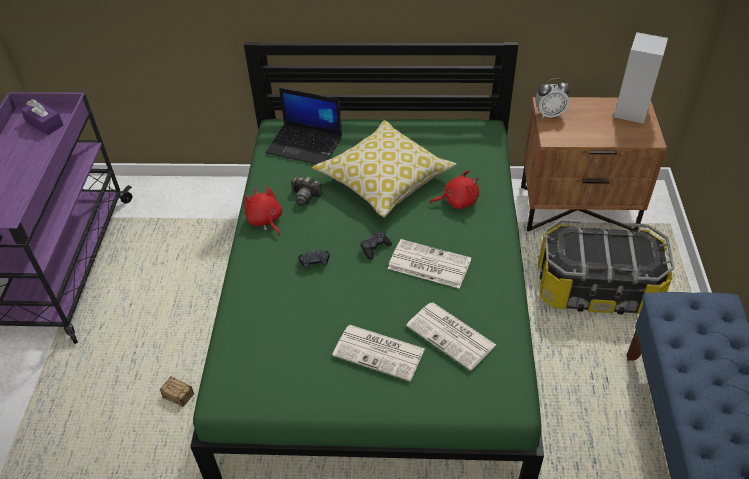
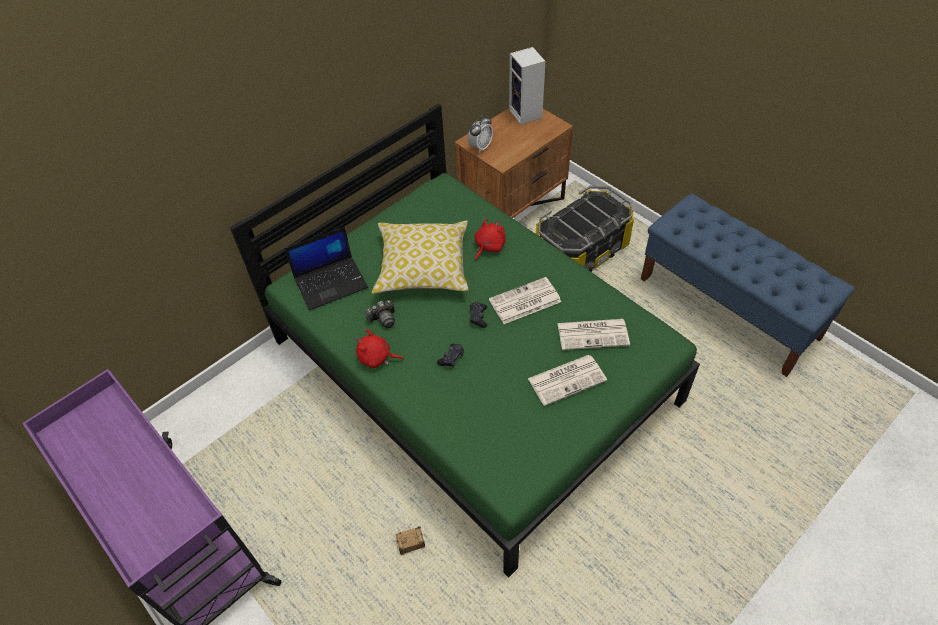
camera: 45 degrees left, 5 degrees up
(44, 124) = (92, 424): purple tissue box -> none

